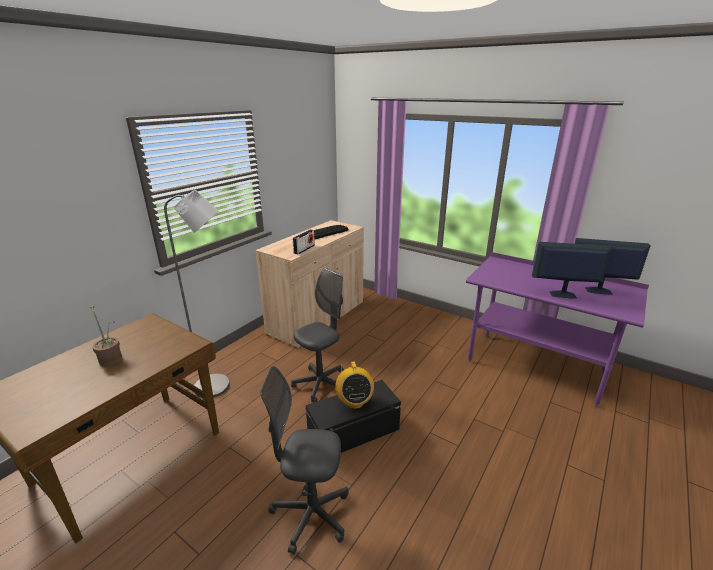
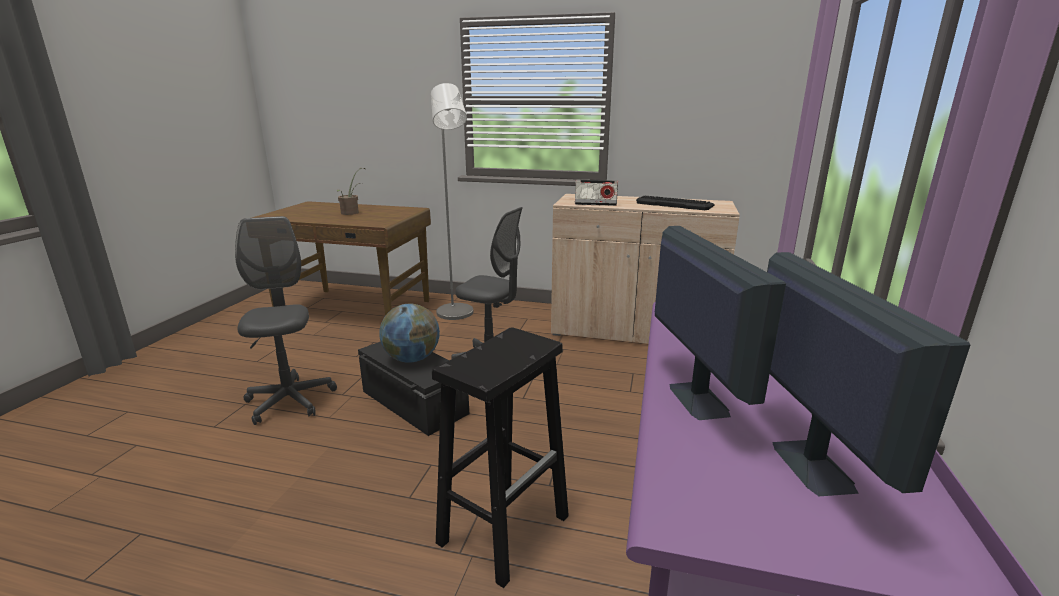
camera: 70 degrees right, 5 degrees down
(354, 402) = (412, 359): radio -> globe
(487, 412) = (505, 528): none -> black stool

